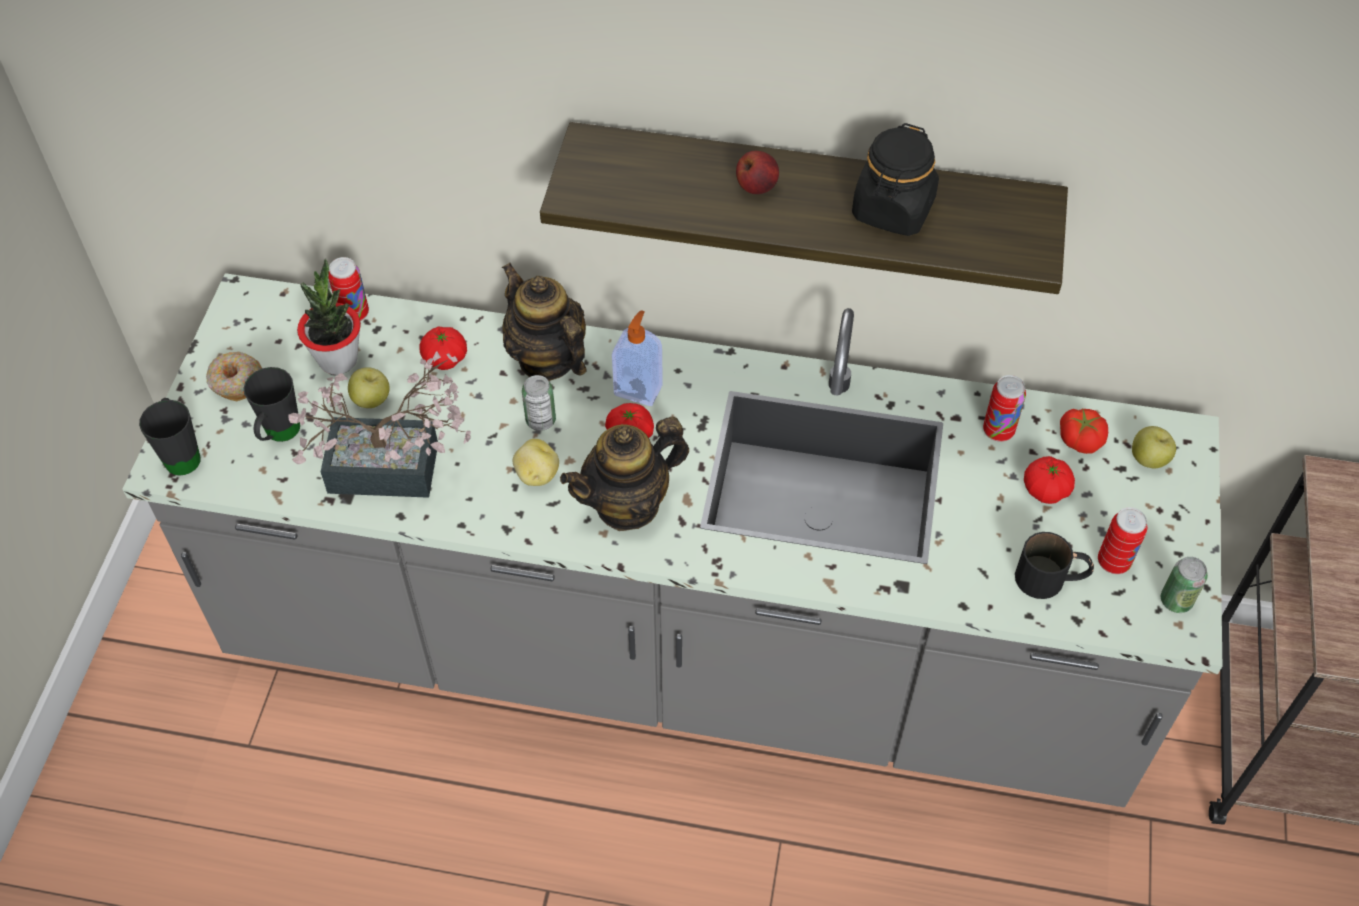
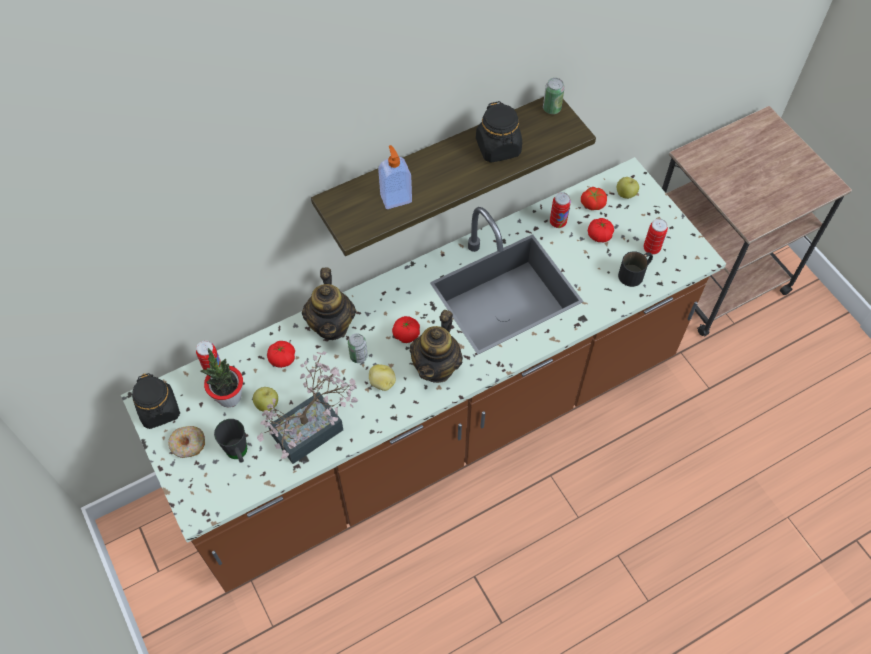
camera: 40 degrees left, 5 degrees up
(182, 453) = (197, 499): black mug -> none
(247, 320) = (159, 410): none -> black jar
(547, 358) = (332, 325): teapot -> teapot turned 105 degrees counterclockwise
(638, 389) = (389, 310): soap dispenser -> soap dispenser (395, 198)
(679, 656) = (435, 428): grey counter -> brown counter
(756, 187) = (430, 175): apple -> none
(1176, 600) = (687, 248): can -> can (551, 108)

